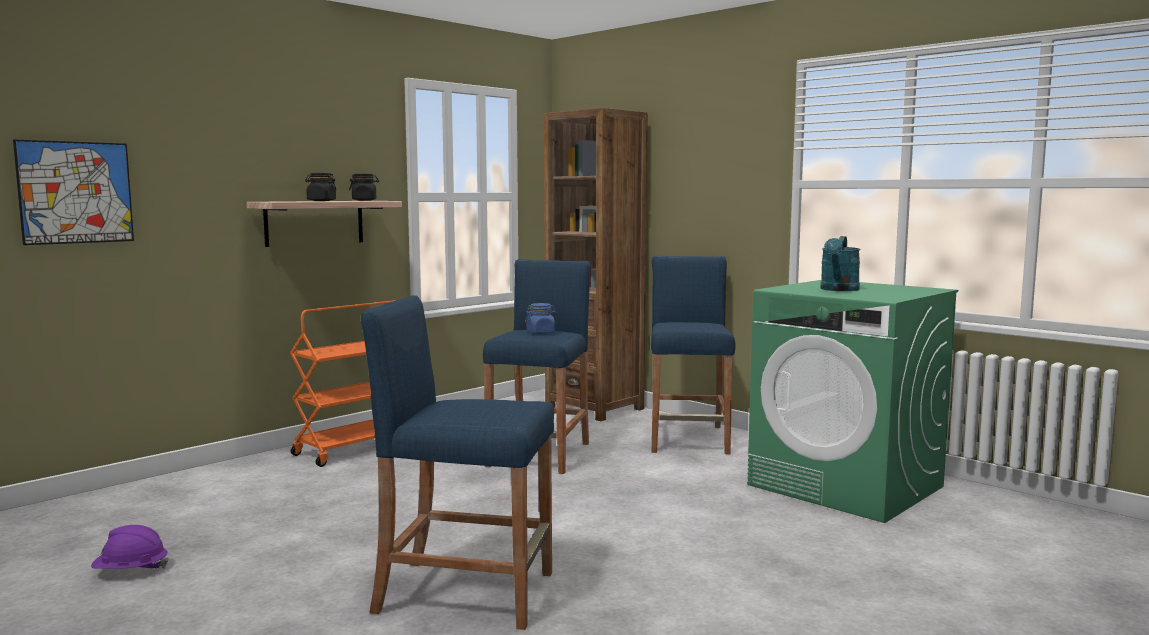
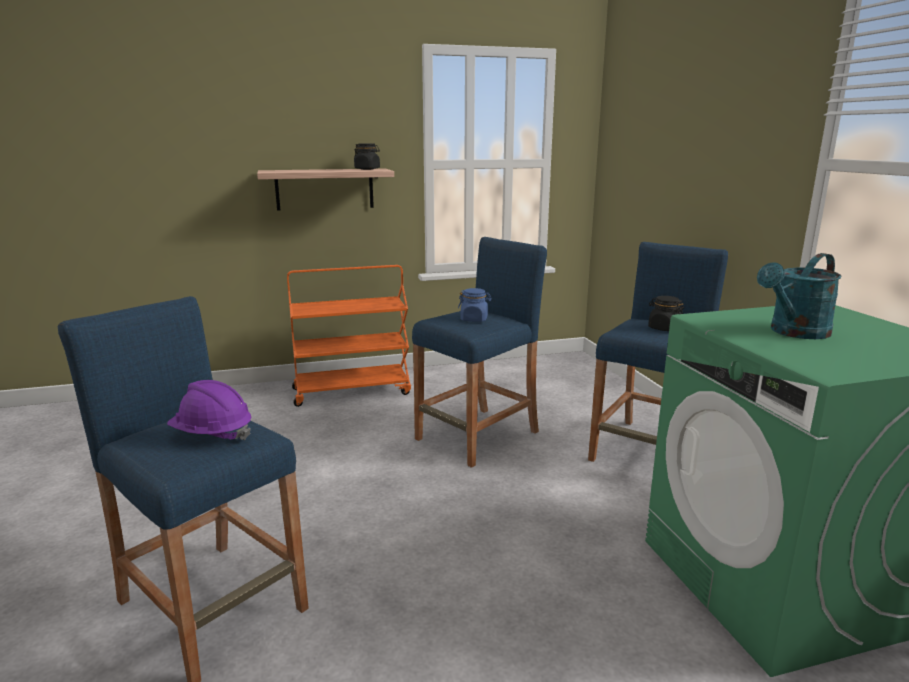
camera: 30 degrees right, 10 degrees up
(76, 192) = (109, 163): picture -> none
(130, 571) = (56, 485): purple hard hat -> purple hard hat (212, 435)
(321, 201) = (320, 170): black jar -> black jar (664, 328)
(594, 408) = (593, 386): brown bookcase -> none

